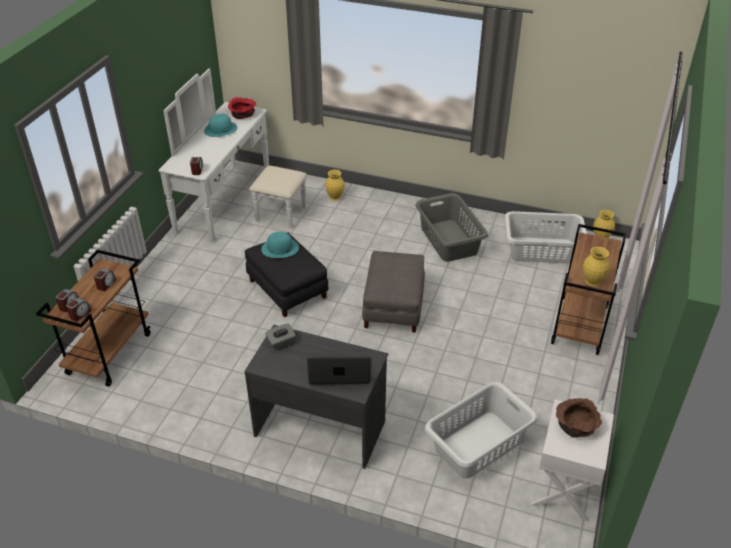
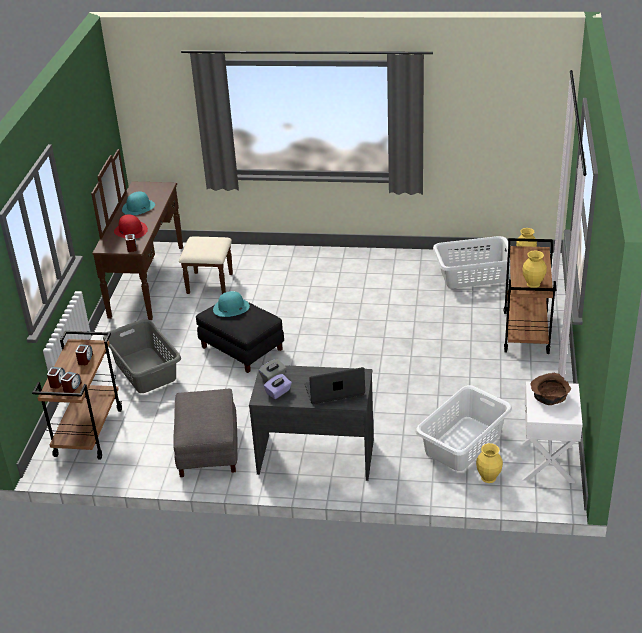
camera: 10 degrees left, 5 degrees down
(203, 152) = (131, 230): none -> red hat
(237, 204) = (161, 281): white dresser -> brown dresser
(243, 114) = (155, 190): red bowl -> none
(280, 362) = (278, 392): none -> purple tissue box
(335, 197) = (258, 259): yellow vase -> yellow vase (488, 477)
(394, 306) = (350, 346): grey ottoman -> grey ottoman (208, 449)
(448, 241) = (383, 281): grey laundry basket -> grey laundry basket (145, 371)

